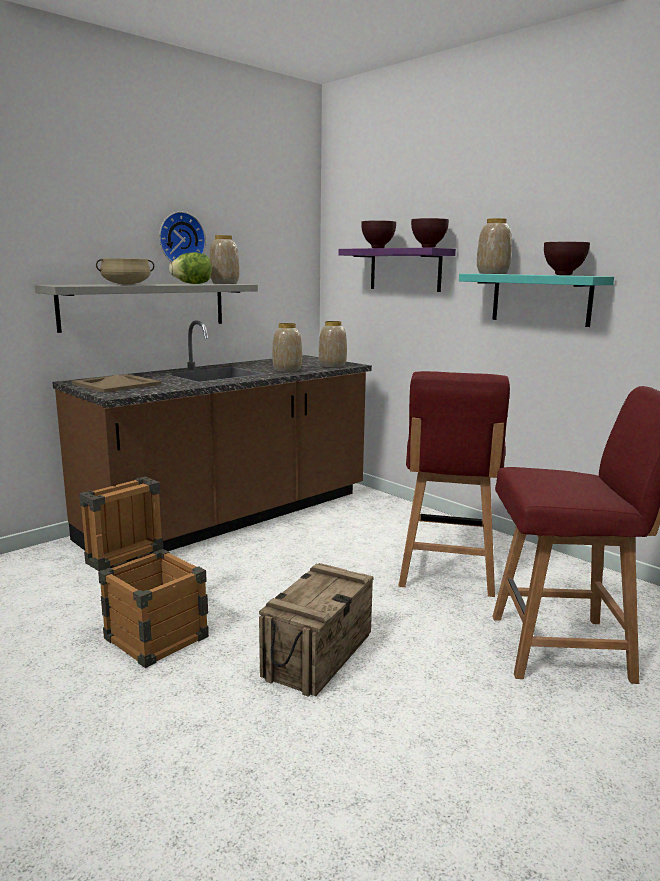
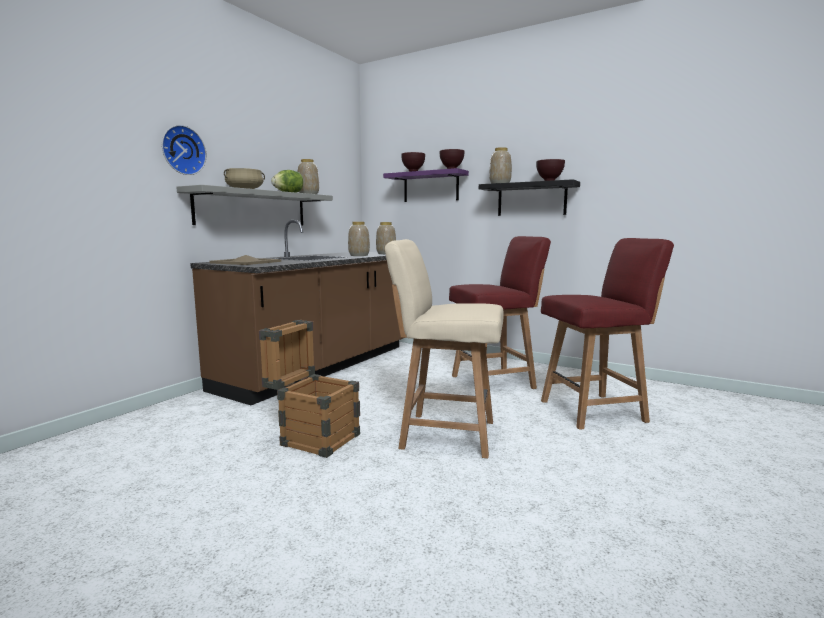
camera: 15 degrees left, 5 degrees down
(180, 239) = (275, 161): wall clock -> wall clock (182, 150)
(317, 655) = (445, 434): crate -> beige chair
(447, 572) = (494, 382): red chair -> red chair turned 105 degrees counterclockwise
(541, 299) = (531, 199): turquoise shelf -> black shelf

